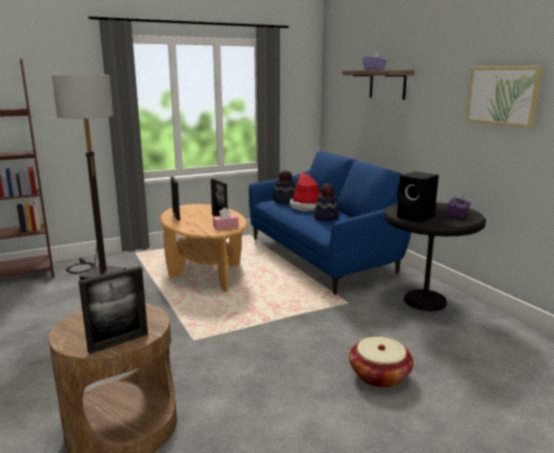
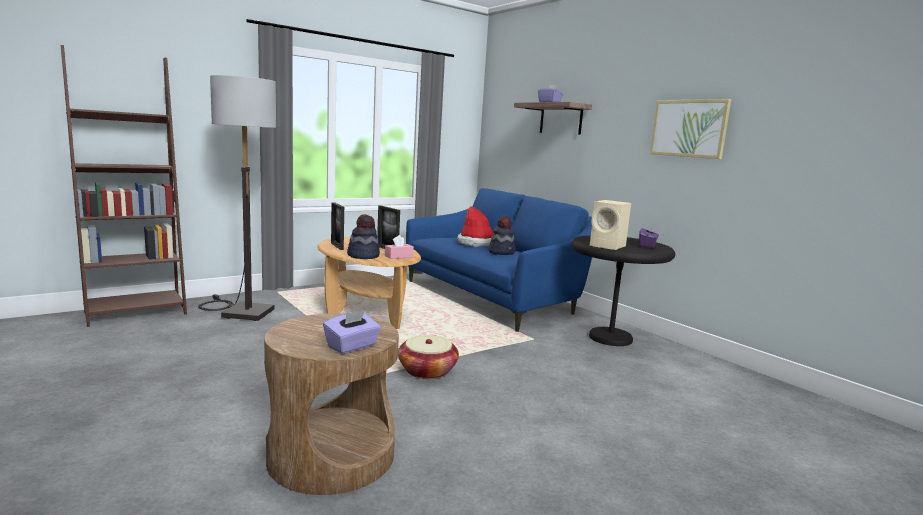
camera: 10 degrees left, 5 degrees down
(118, 342) = (352, 346): picture frame -> purple tissue box
(284, 200) = (448, 237): hat -> hat (363, 256)
(379, 375) = (592, 402): basket -> basket (427, 371)
(416, 217) = (608, 246): black speaker -> beige speaker

